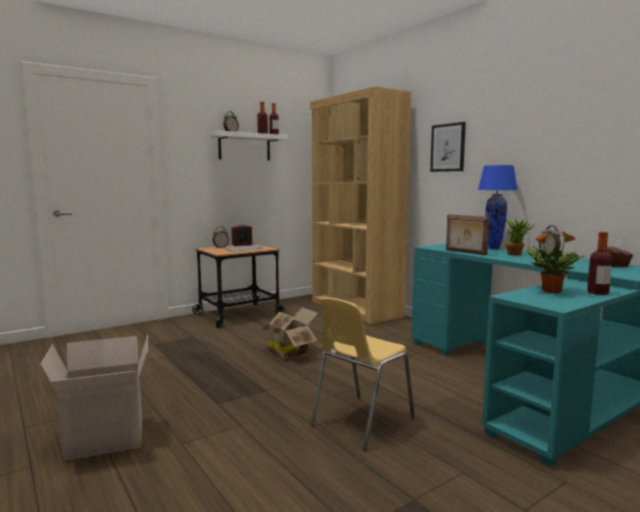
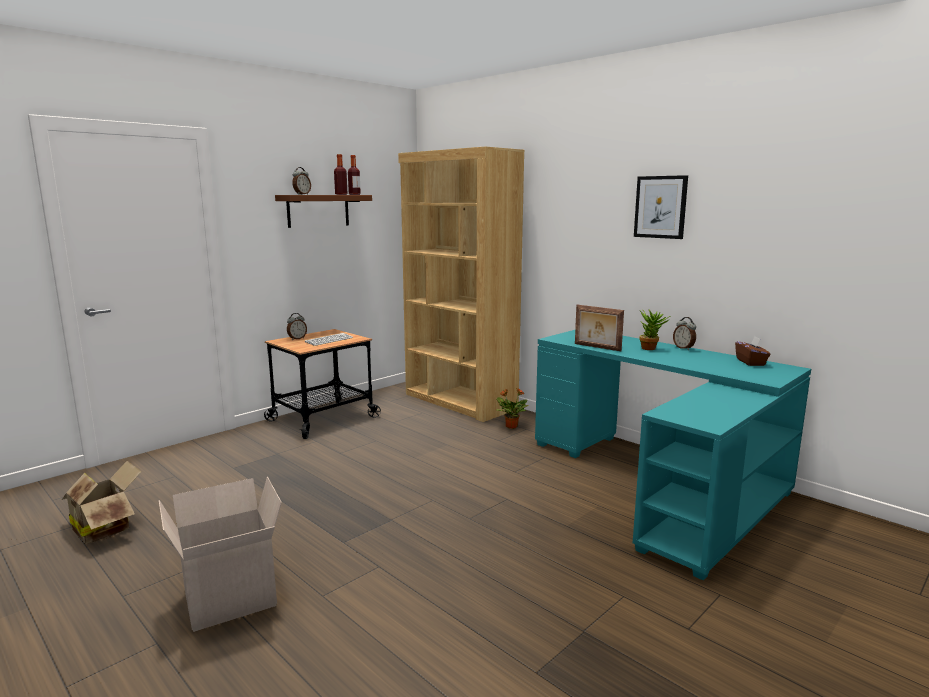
camera: 10 degrees left, 5 degrees up
(242, 245) = (321, 333): alarm clock -> none
(244, 147) = (318, 210): white shelf -> brown shelf
(290, 352) = (403, 467): cardboard box -> cardboard box (105, 528)
(361, 422) = (508, 549): yellow chair -> none
(448, 147) = (569, 220): picture -> picture (660, 207)
(493, 248) = (623, 339): blue table lamp -> none
(550, 291) = (698, 403): potted plant -> potted plant (511, 426)
(597, 293) = (743, 403): bottle -> none

